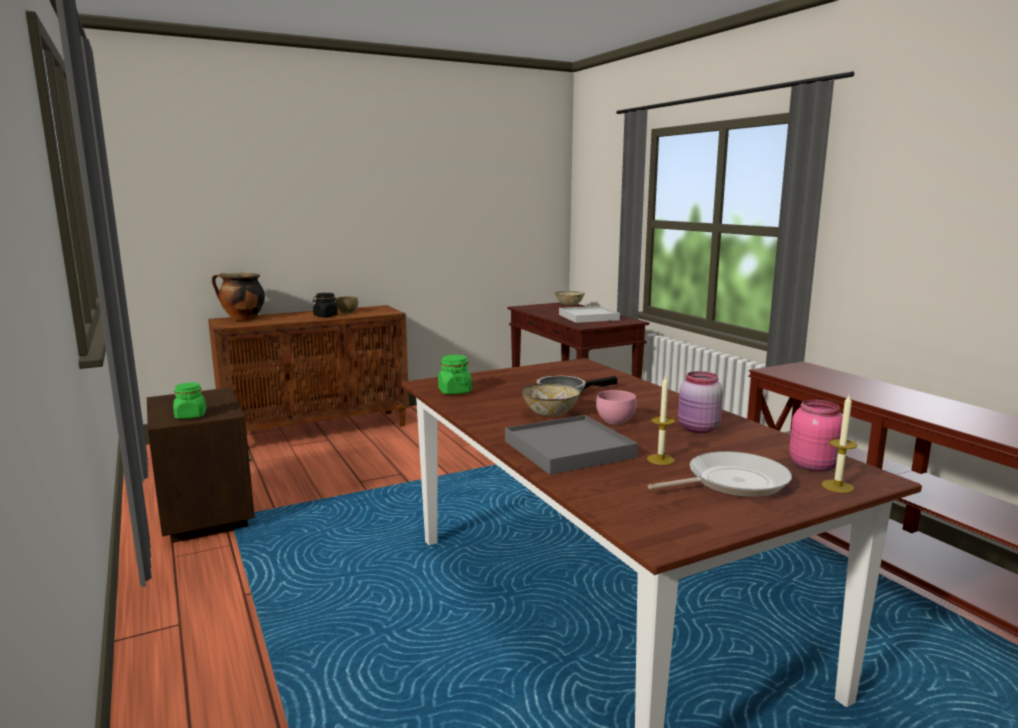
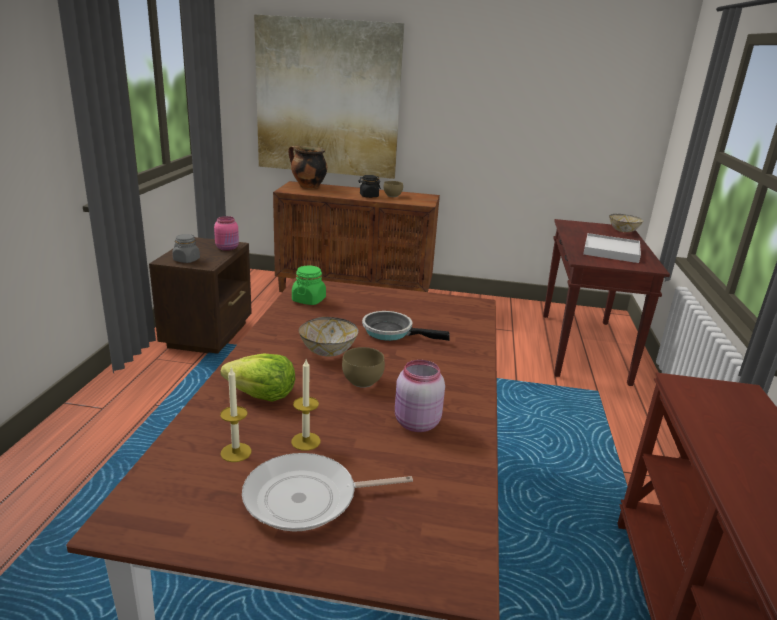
camera: 35 degrees right, 10 degrees up
(191, 416) = (186, 260): green jar -> grey jar
(245, 217) = (328, 98): none -> picture
(569, 449) = (262, 395): grey tray -> lettuce
(615, 420) = (363, 381): pink bowl -> brown bowl
(731, 482) = (307, 499): frying pan -> frying pan turned 150 degrees clockwise
(814, 465) = (430, 525): pink jar -> pink jar (228, 248)
(837, 486) = (393, 564): candle -> candle (236, 452)

